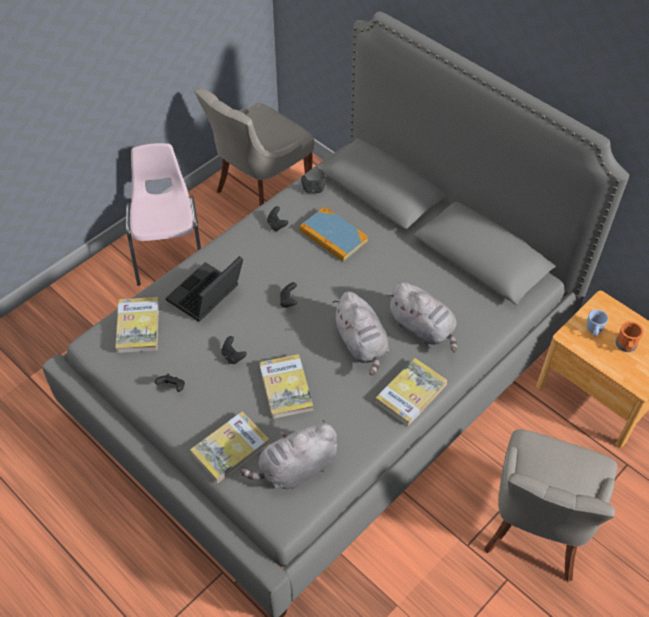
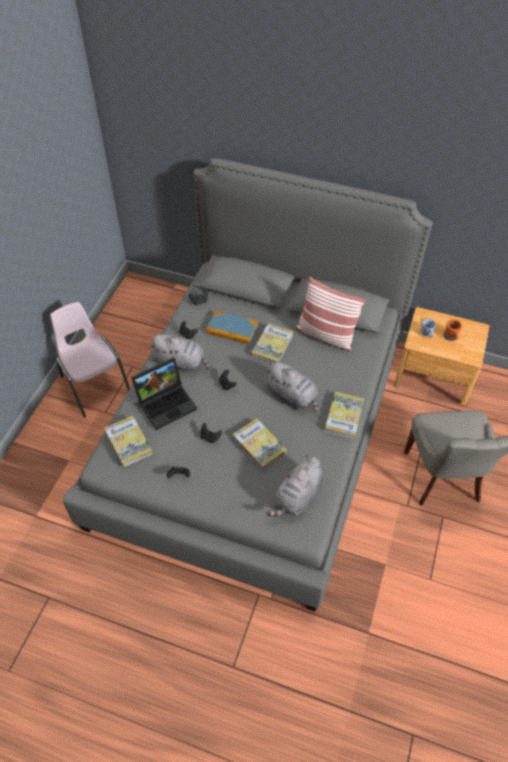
camera: 25 degrees left, 0 degrees up
(206, 297) = (167, 403): laptop -> laptop turned 135 degrees counterclockwise
(230, 448) = (245, 502): book -> book (272, 345)
(260, 190) = (139, 318): grey chair -> none
(423, 328) = (327, 370): grey plush toy -> grey plush toy (181, 362)
(447, 283) = (325, 335): none -> pillow

